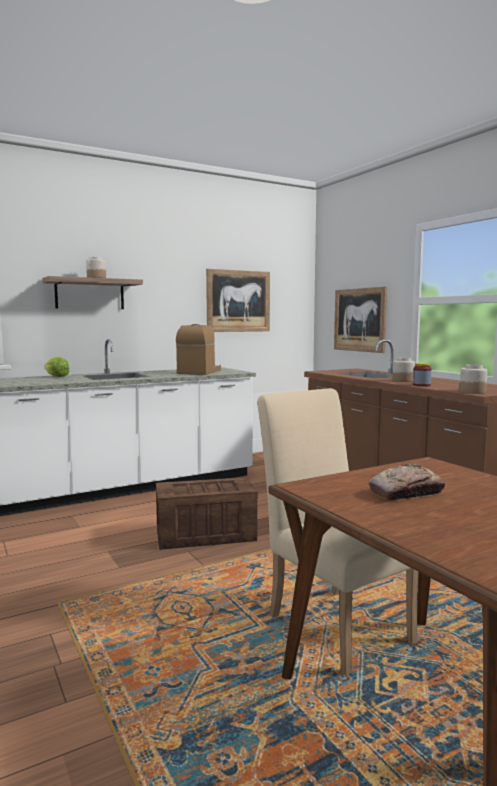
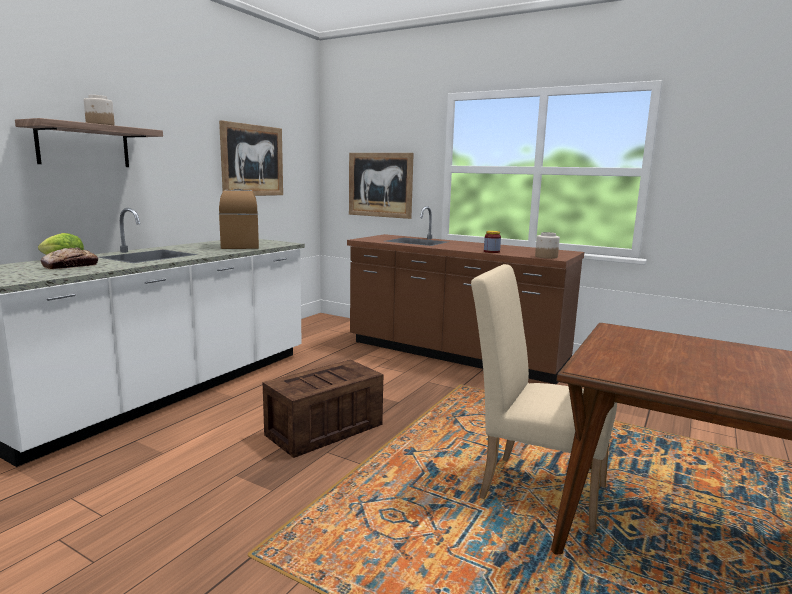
camera: 30 degrees left, 5 degrees up
(402, 380) = (463, 247): jar -> none
(406, 492) = (667, 361): bread -> bread (70, 266)

